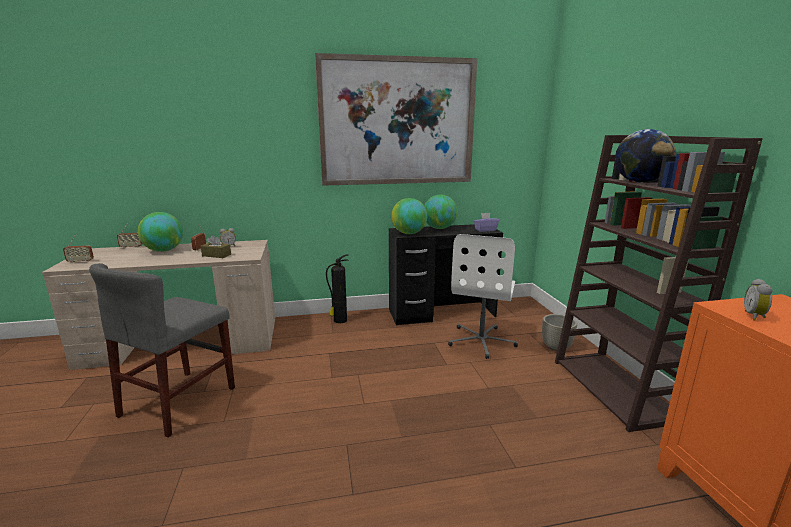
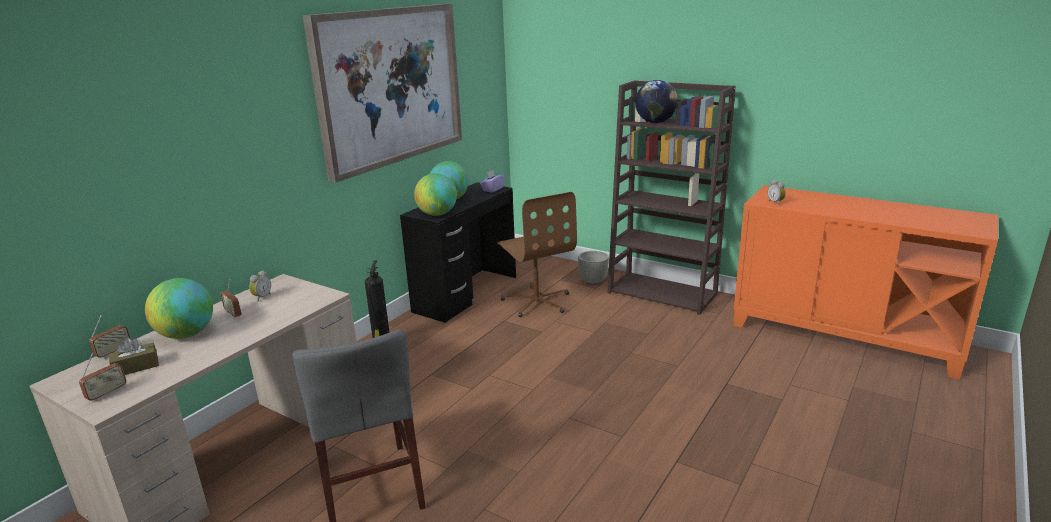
camera: 45 degrees left, 5 degrees up
(216, 255) = (282, 310): brown tissue box -> brown tissue box (136, 367)
(481, 341) = (537, 301): white office chair -> brown office chair

